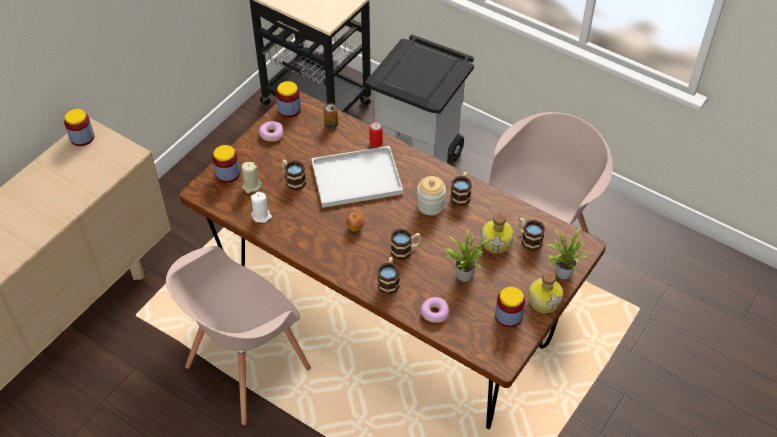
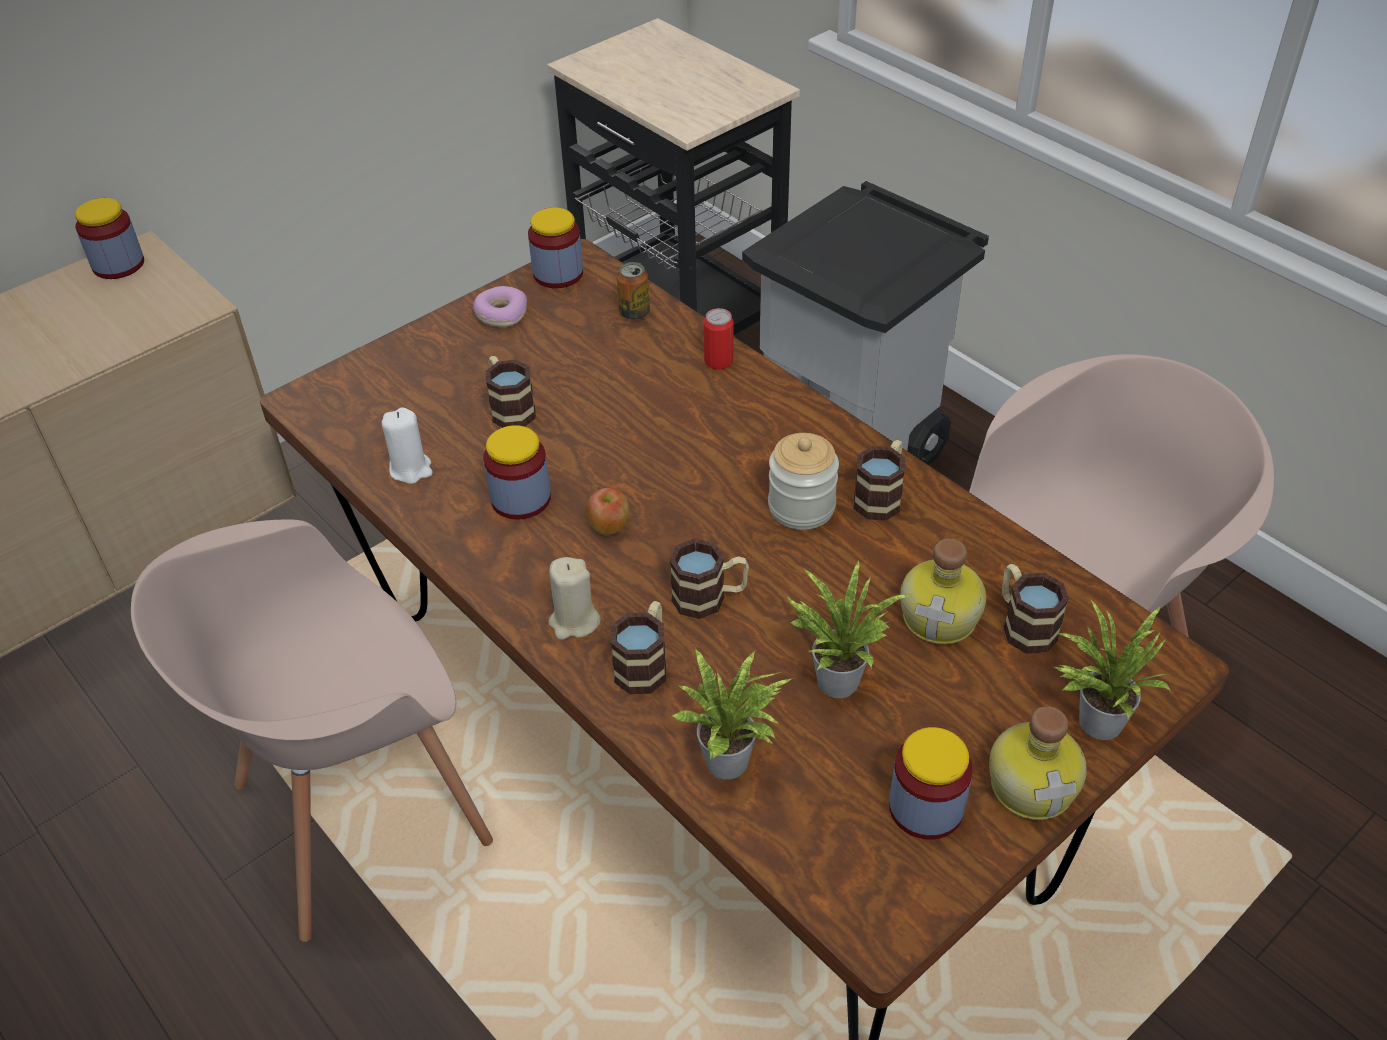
camera: 15 degrees right, 5 degrees down
(227, 173) = (378, 375): jar -> jar (521, 499)
(251, 186) = (416, 406): beige candle -> beige candle (574, 621)
(358, 177) = (654, 422): white tray -> none
(434, 313) = (733, 762): donut -> potted plant

